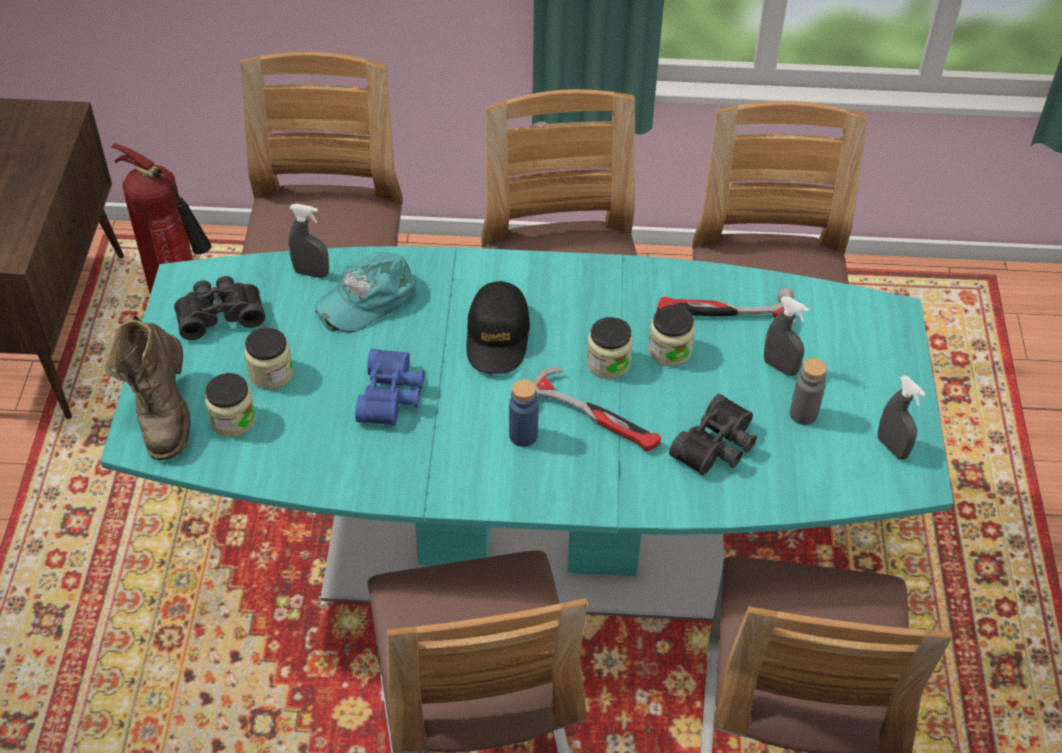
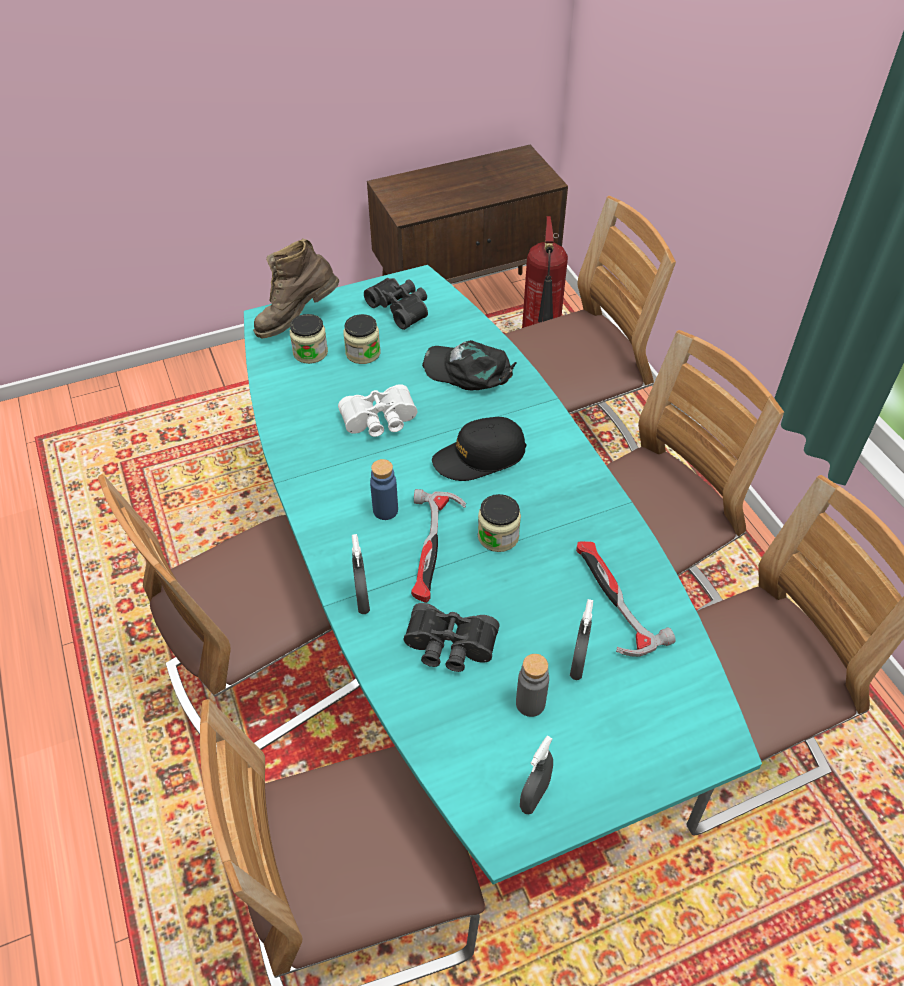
camera: 65 degrees right, 0 degrees up
(311, 273) = (471, 334): grey spray bottle -> grey spray bottle (362, 600)
(367, 297) = (468, 371): turquoise cap -> black cap
(393, 396) = (380, 422): blue binoculars -> white binoculars
(669, 350) = (540, 573): jar -> none

